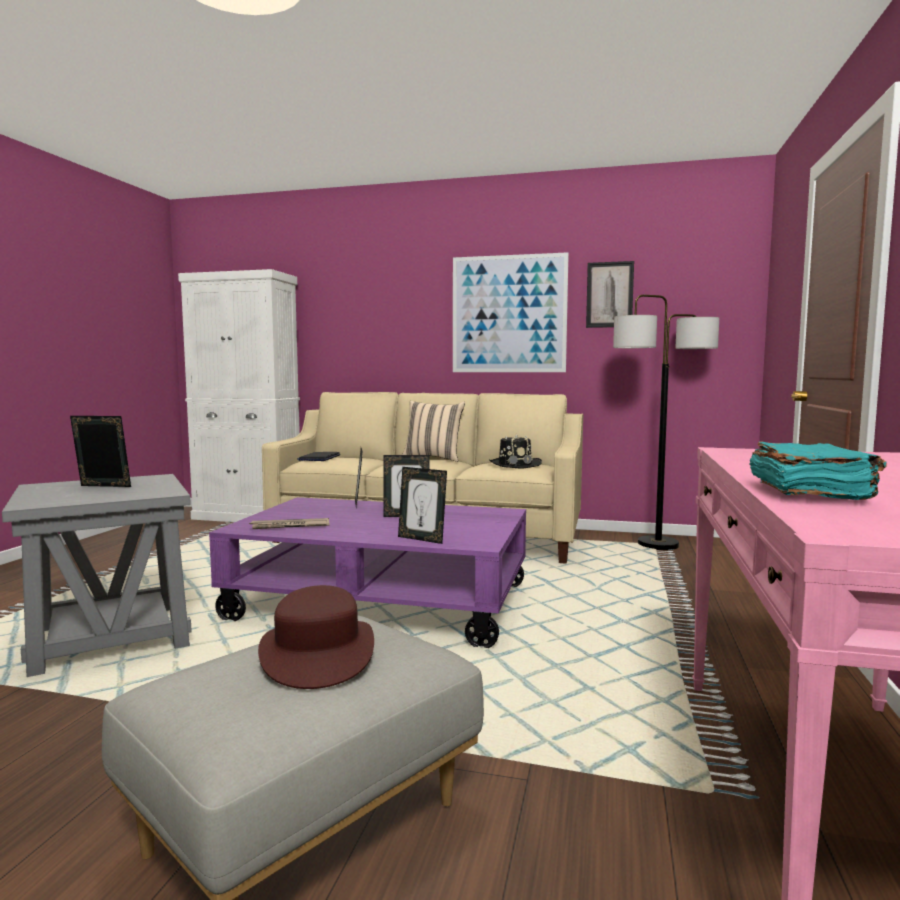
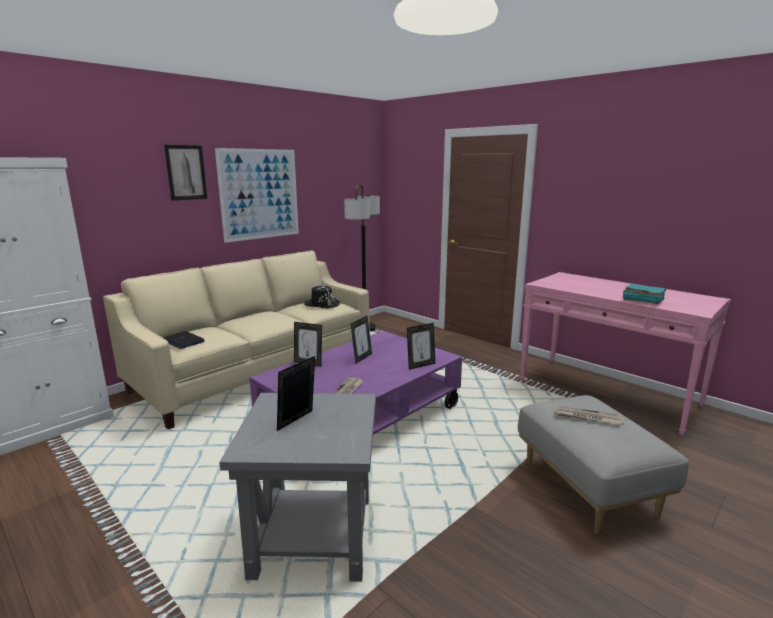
camera: 60 degrees left, 10 degrees up
(317, 653) = (587, 417): brown hat -> newspaper
(433, 458) = (254, 314): beige pillow -> none
(609, 294) = (317, 180): picture -> picture (186, 172)

